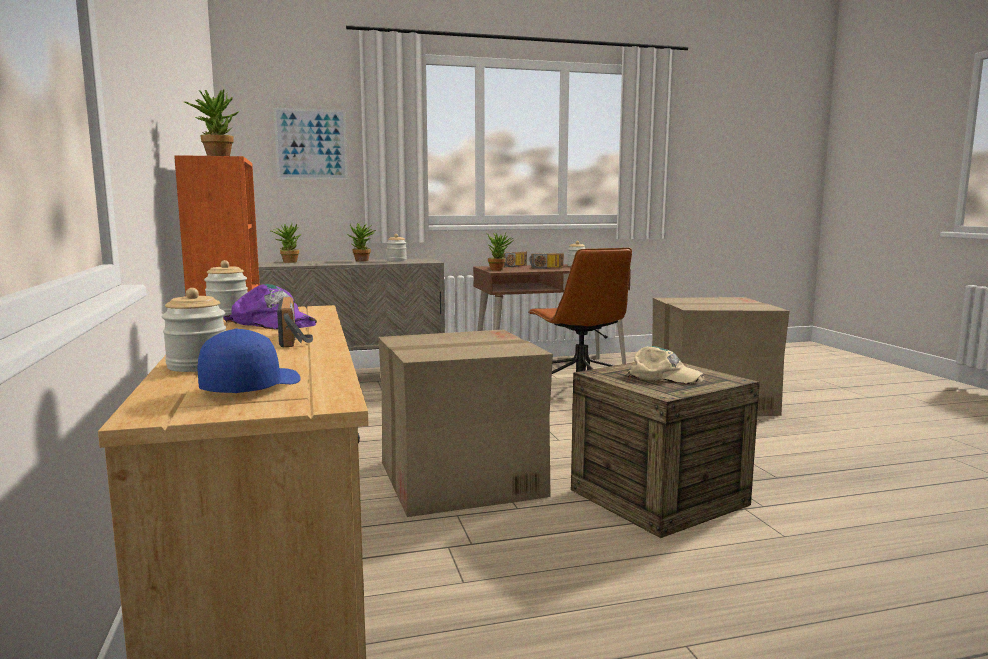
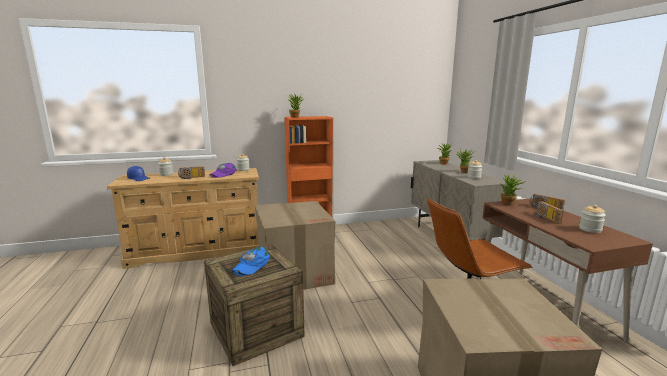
camera: 90 degrees right, 5 degrees up
(311, 144) = (479, 97): picture -> none
(664, 376) = (251, 265): beige cap -> blue cap

